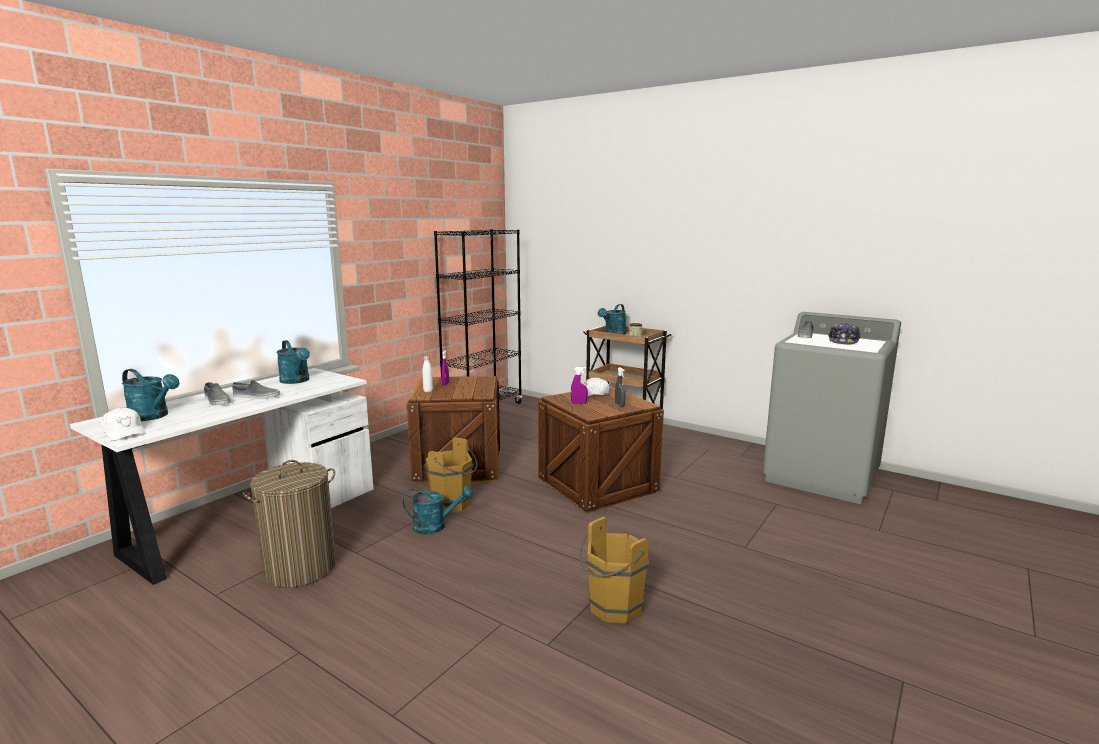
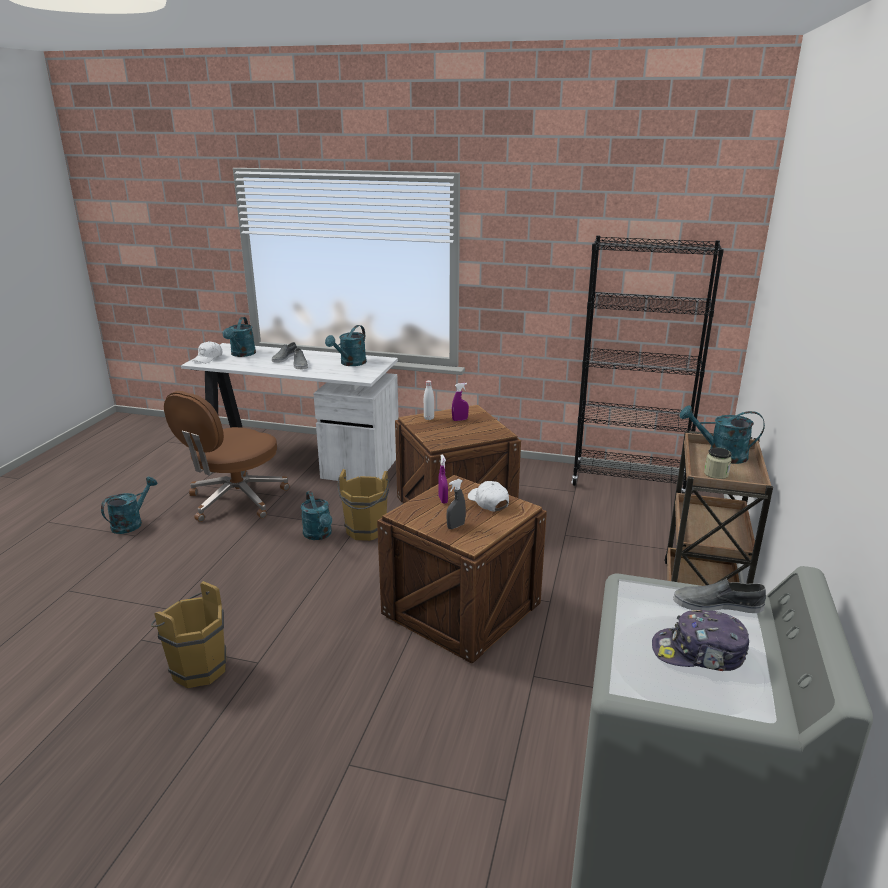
camera: 70 degrees right, 10 degrees up
(257, 656) = (131, 523): none -> turquoise watering can
(300, 568) = (235, 500): laundry basket -> brown office chair

